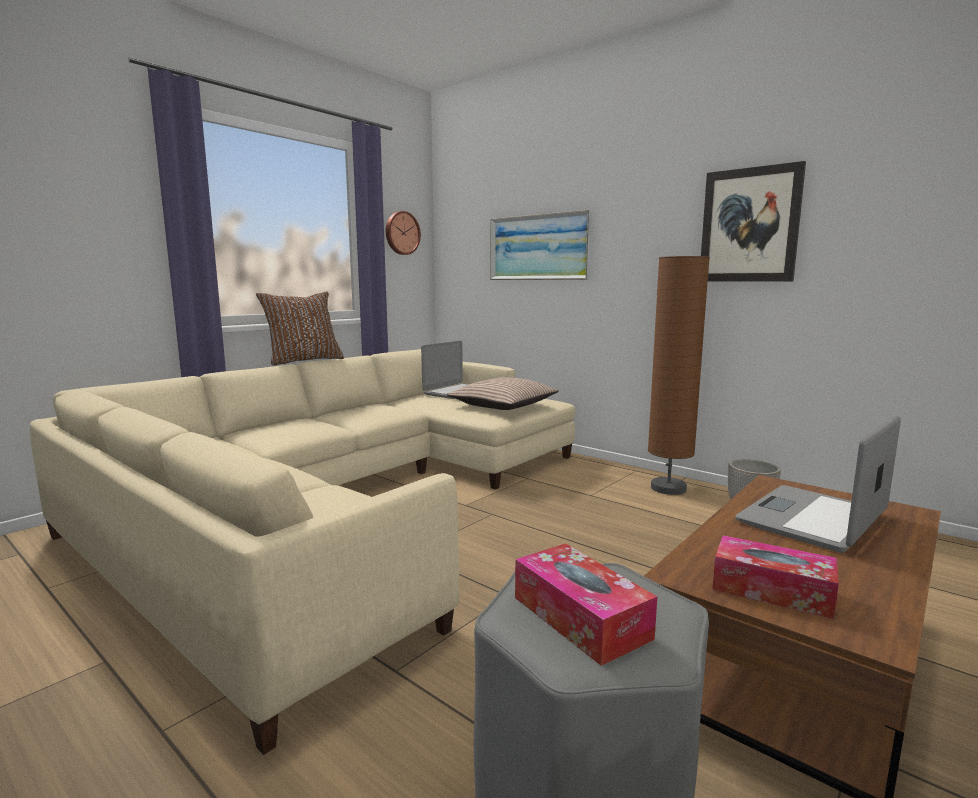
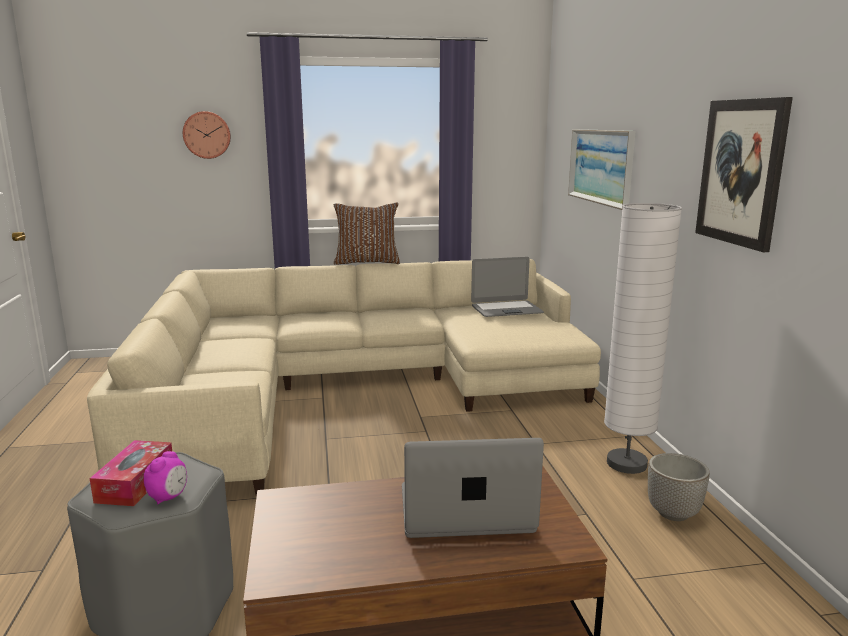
camera: 40 degrees right, 5 degrees up
(401, 233) = (501, 140): wall clock -> wall clock (207, 135)
(503, 405) = (515, 332): pillow -> none
(659, 610) = (168, 497): none -> alarm clock
(668, 488) = (626, 464): brown floor lamp -> white floor lamp
(772, 590) = (298, 531): tissue box -> none

